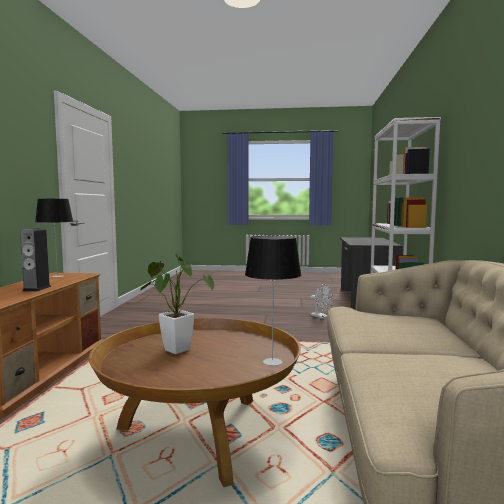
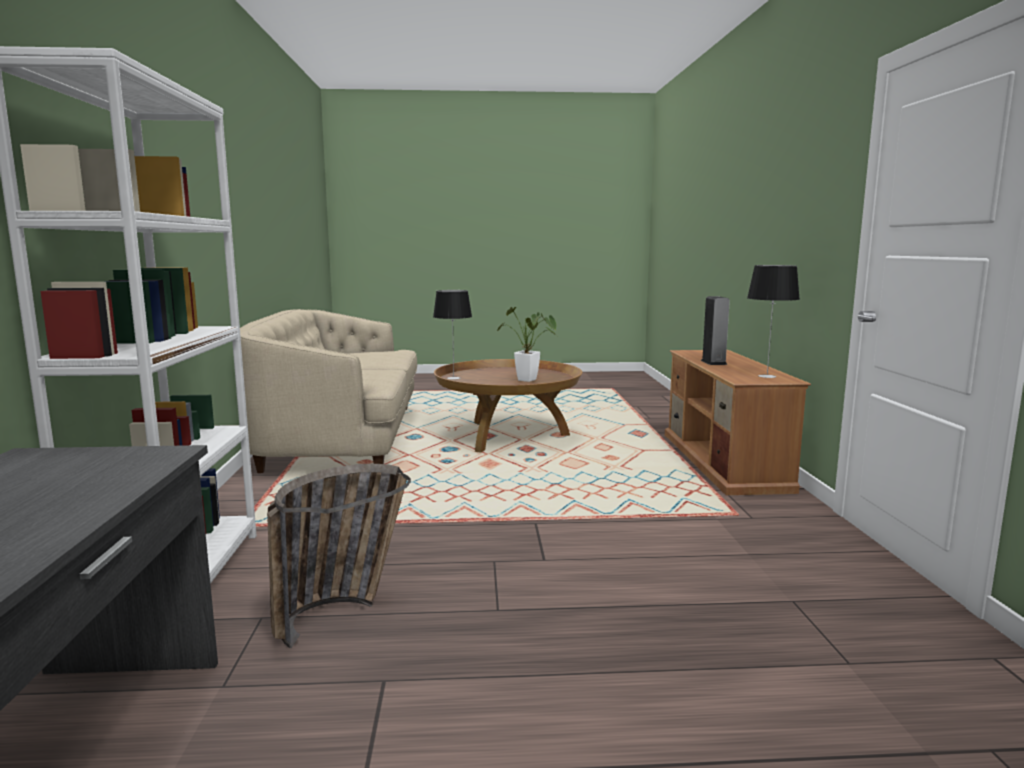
camera: 170 degrees right, 5 degrees up
(321, 317) = (341, 612): white fan -> basket

